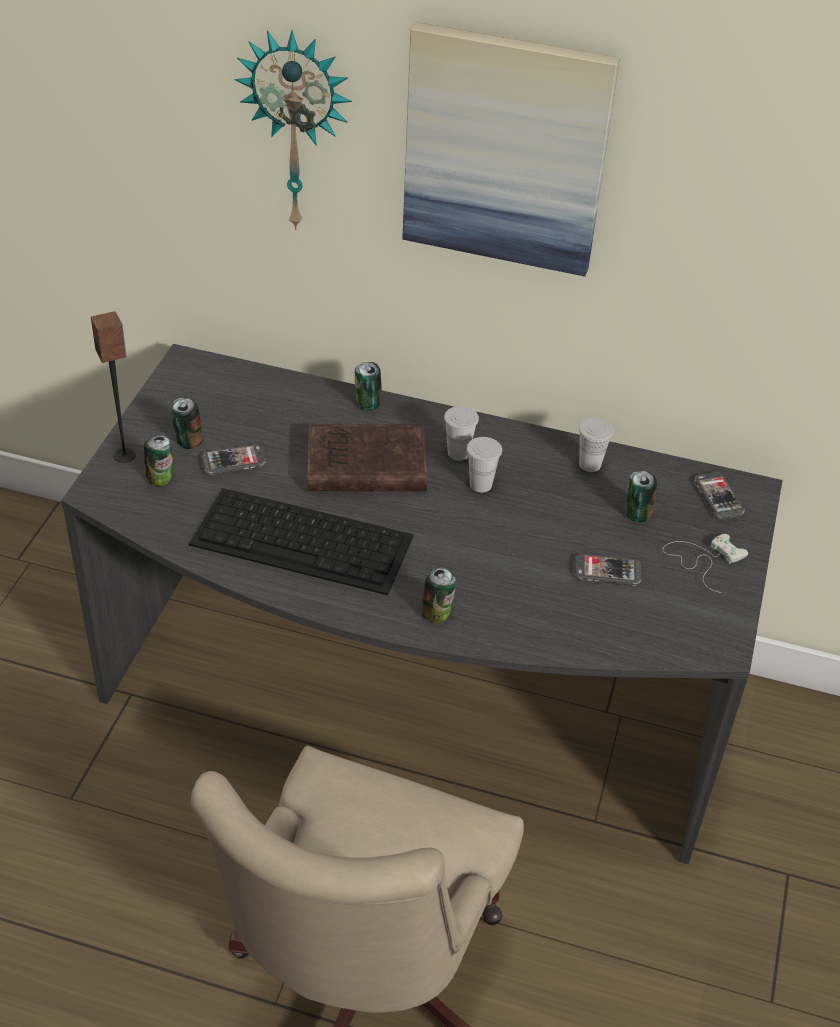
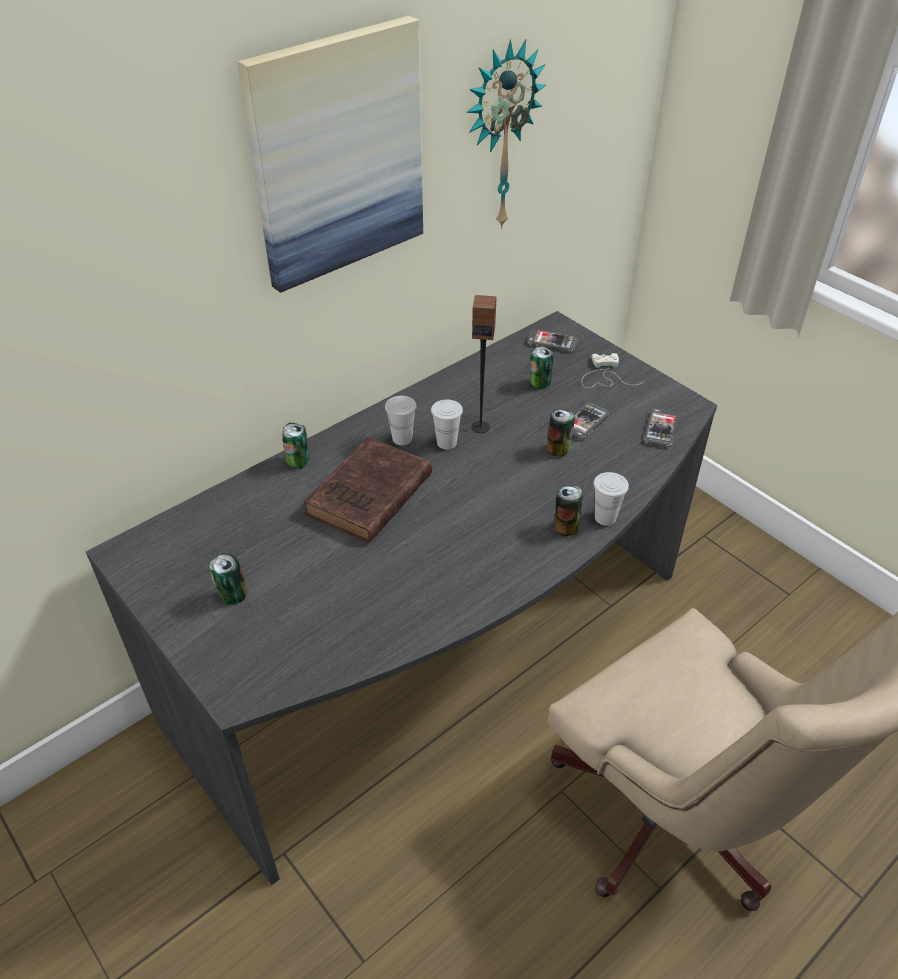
camera: 55 degrees left, 0 degrees up
(125, 455) = (207, 651): speaker -> speaker (480, 427)
(161, 479) = (265, 636): can -> can (558, 449)
(233, 461) = (288, 575): phone -> phone (660, 429)
(297, 131) = (148, 244): wall clock -> wall clock (499, 138)
(304, 540) = (425, 570): keyboard -> none
(590, 464) = (472, 381): white cup -> white cup (605, 517)

